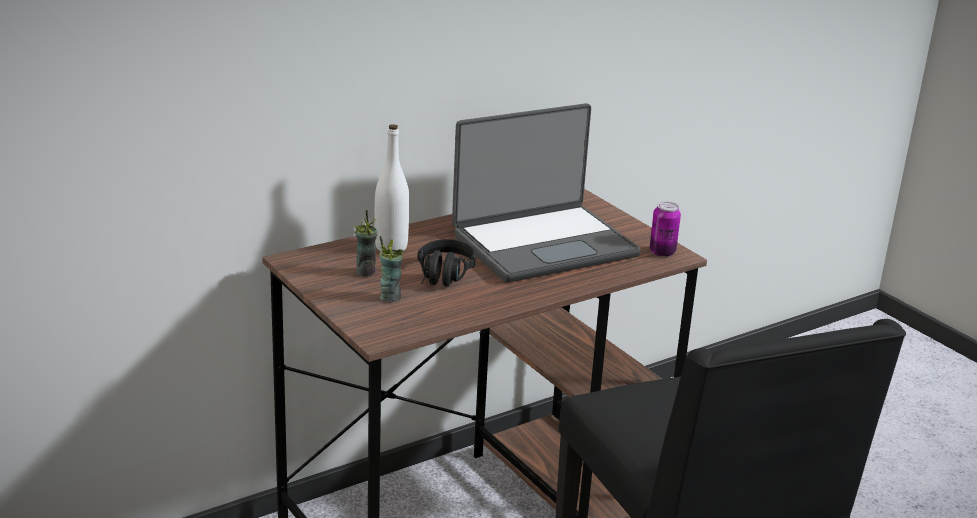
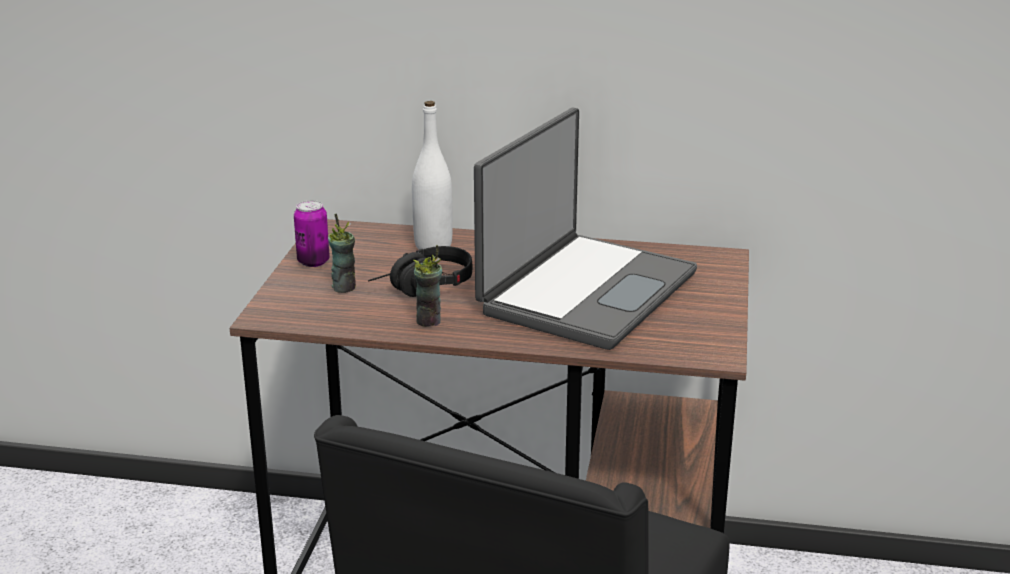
camera: 45 degrees right, 0 degrees up
(366, 272) = (368, 258): cup -> cup (429, 321)
(543, 244) = (585, 292): laptop -> laptop turned 75 degrees counterclockwise
(662, 252) = (704, 345): can -> can (313, 262)

